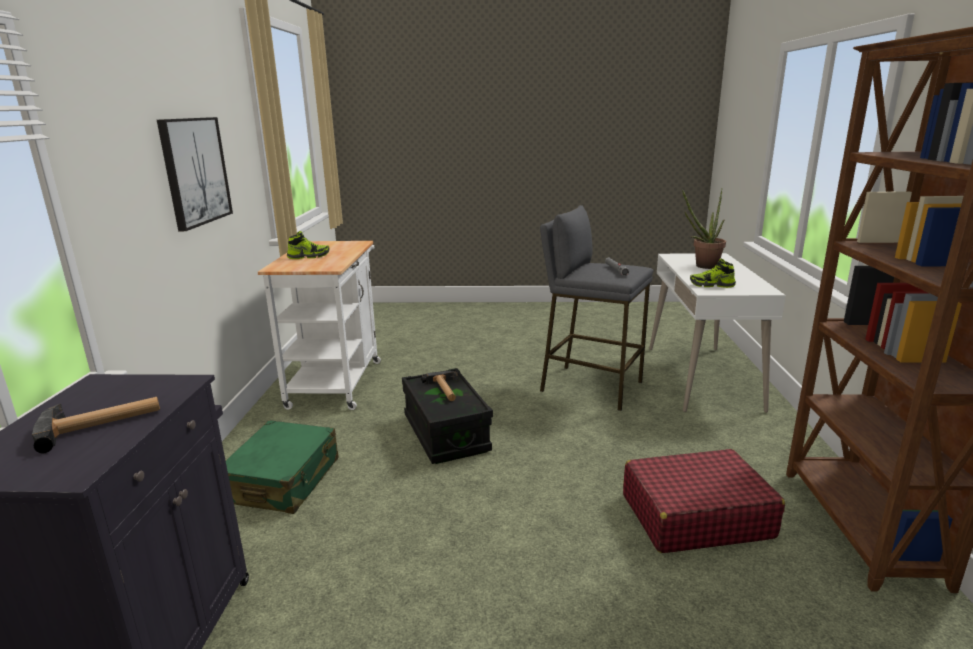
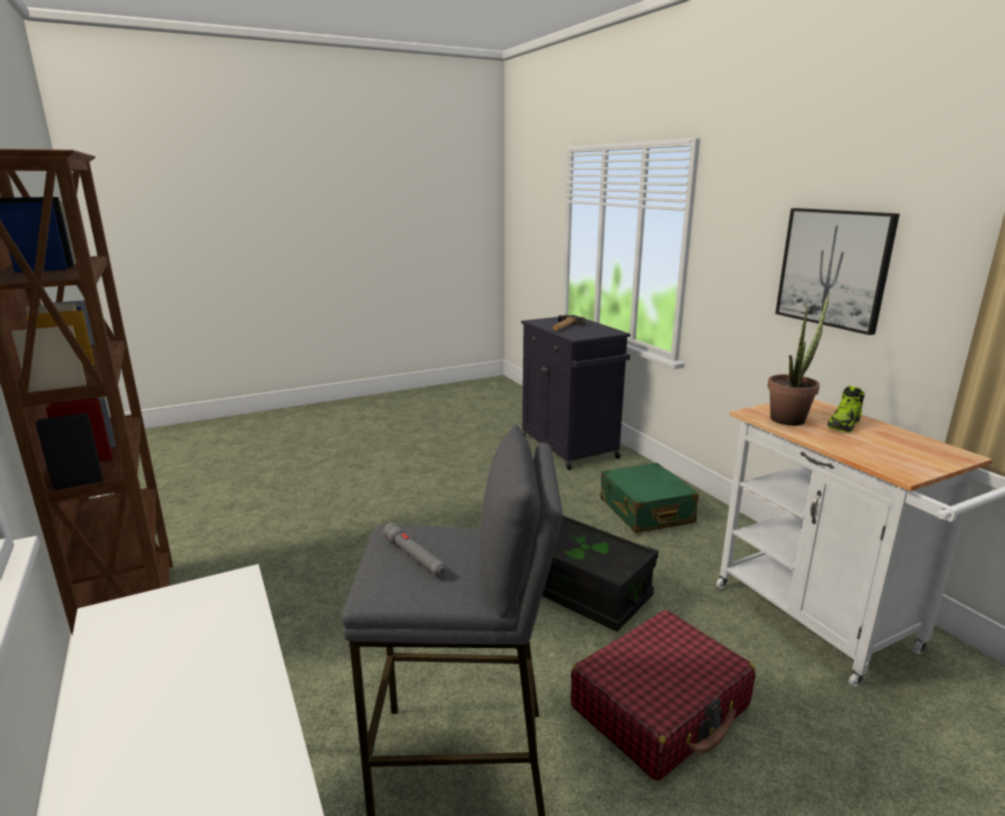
camera: 150 degrees right, 0 degrees up
(445, 390) = (591, 552): hammer -> none
(695, 516) = (296, 581): red suitcase -> red suitcase (660, 707)
(702, 266) = (197, 733): potted plant -> potted plant (790, 417)
(712, 285) = (216, 610): shoe -> none

